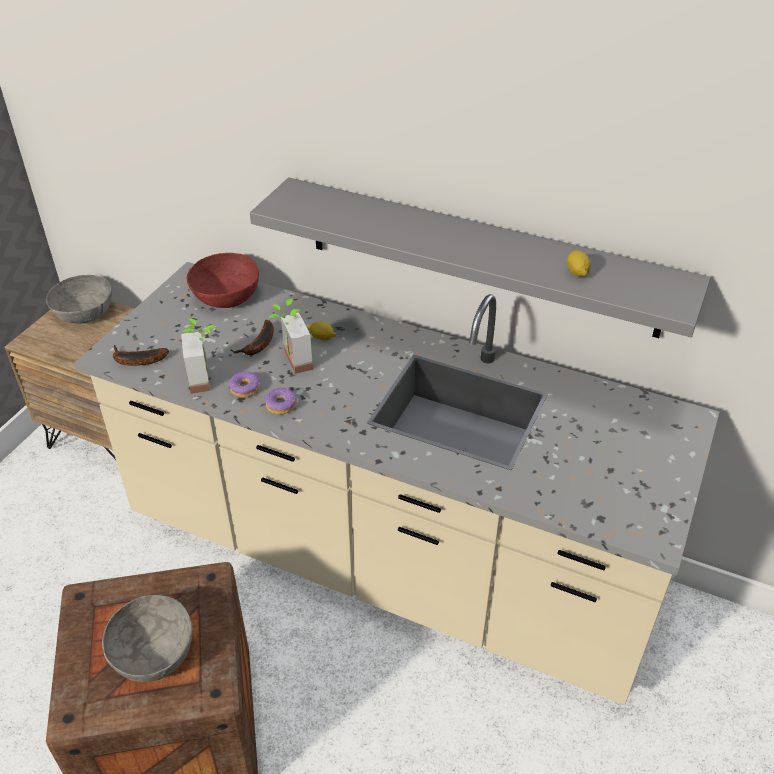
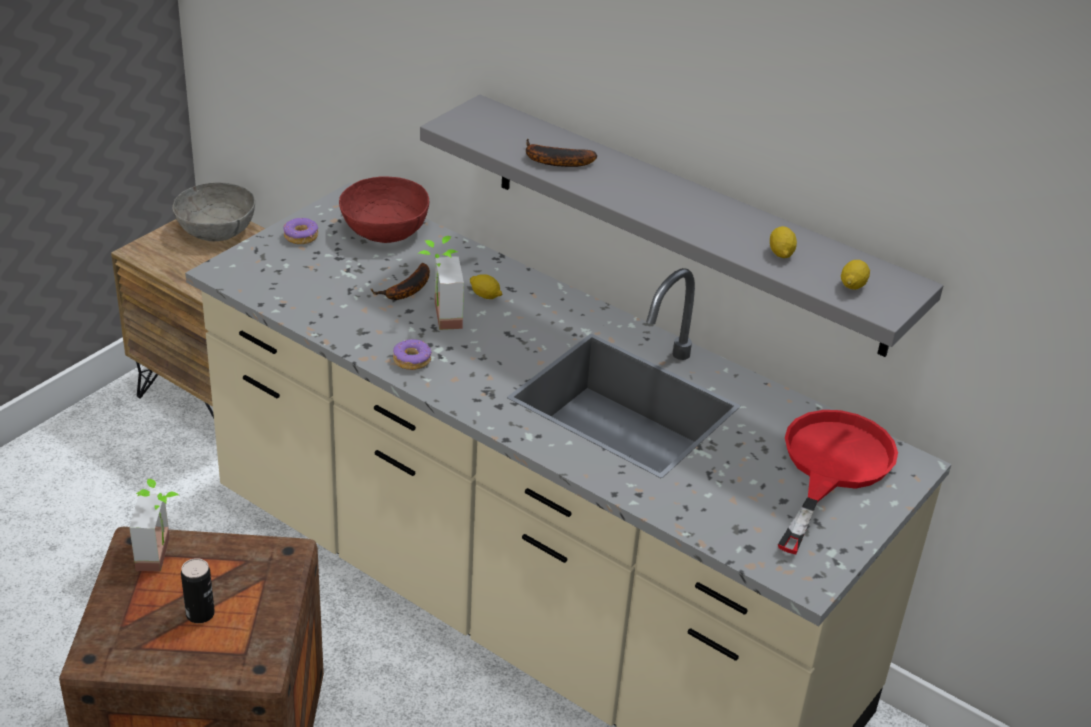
camera: 10 degrees right, 5 degrees down
(136, 360) = (257, 282): banana -> banana (553, 161)
(153, 652) = (200, 614): grey bowl -> can
(207, 378) = (334, 316): potted plant -> potted plant (163, 554)
(245, 389) = (375, 335): donut -> donut (301, 237)
(634, 433) = (831, 467): none -> red frying pan
(644, 290) = (852, 285): none -> lemon

